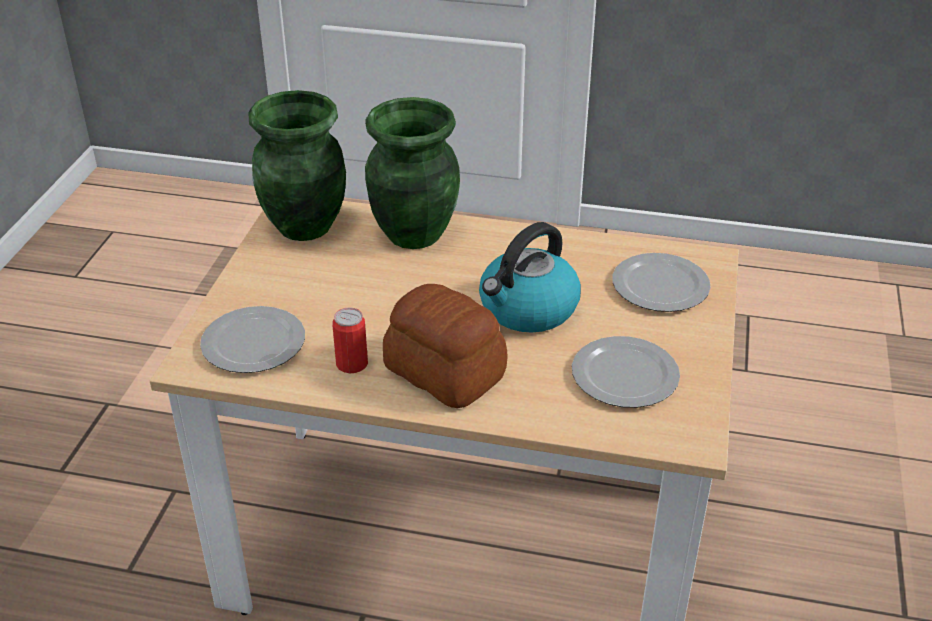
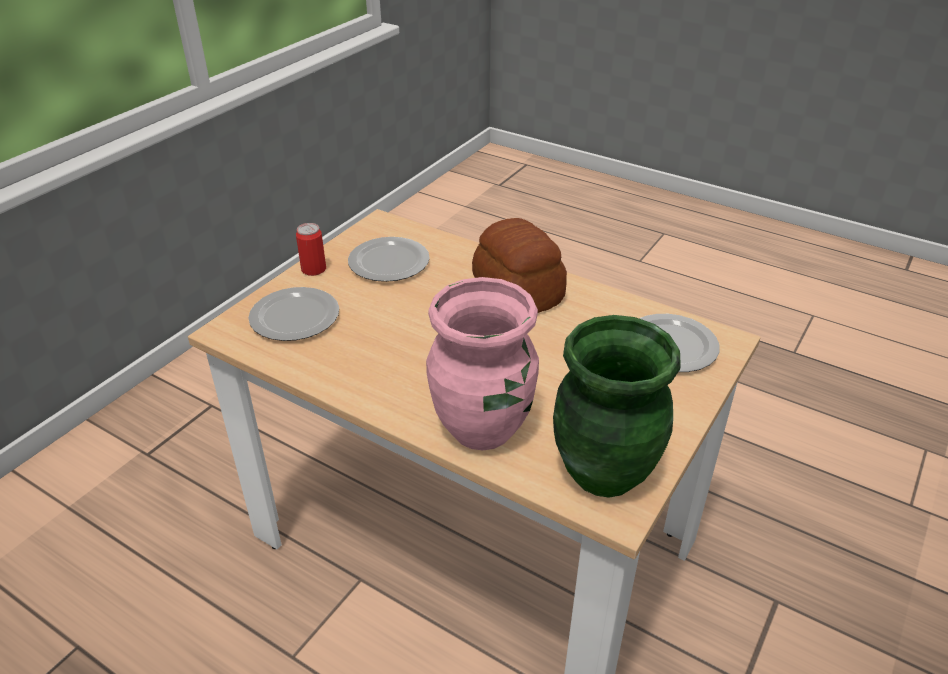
camera: 160 degrees left, 0 degrees up
(352, 364) = (588, 312): can -> can (313, 269)
(413, 234) = (483, 428): green vase -> pink vase
(527, 309) = (421, 323): kettle -> none

